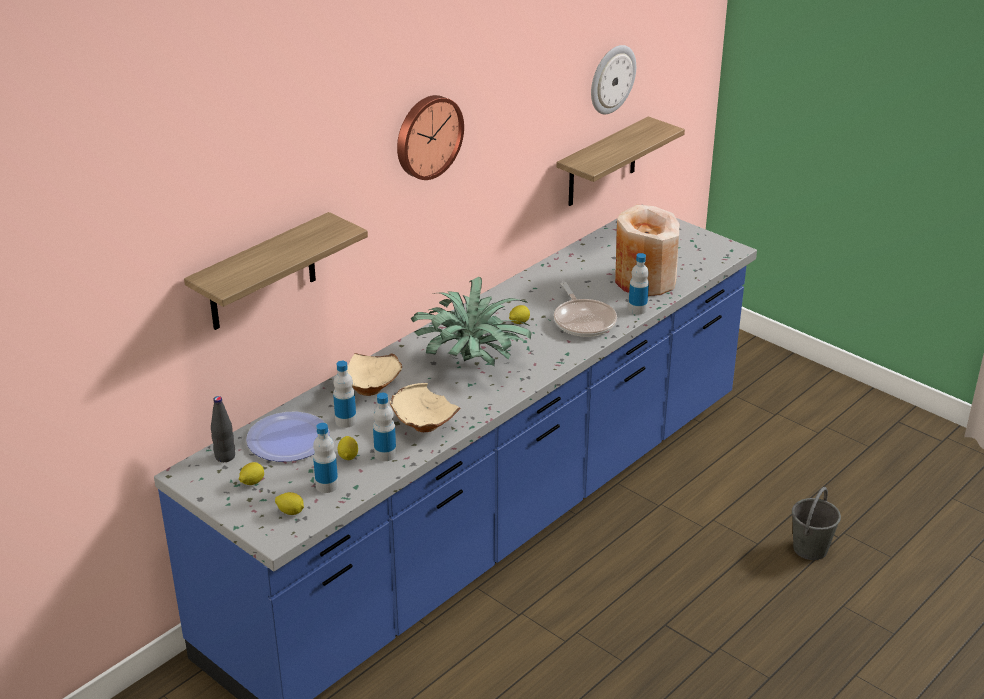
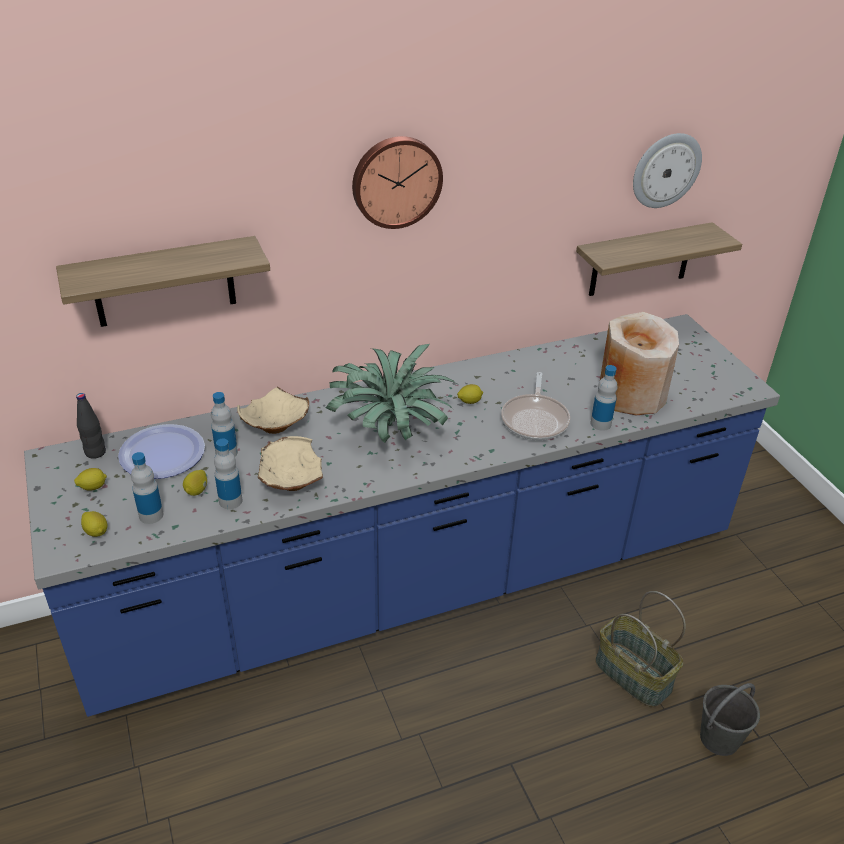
camera: 25 degrees right, 5 degrees up
(718, 529) = (631, 675): none -> basket

